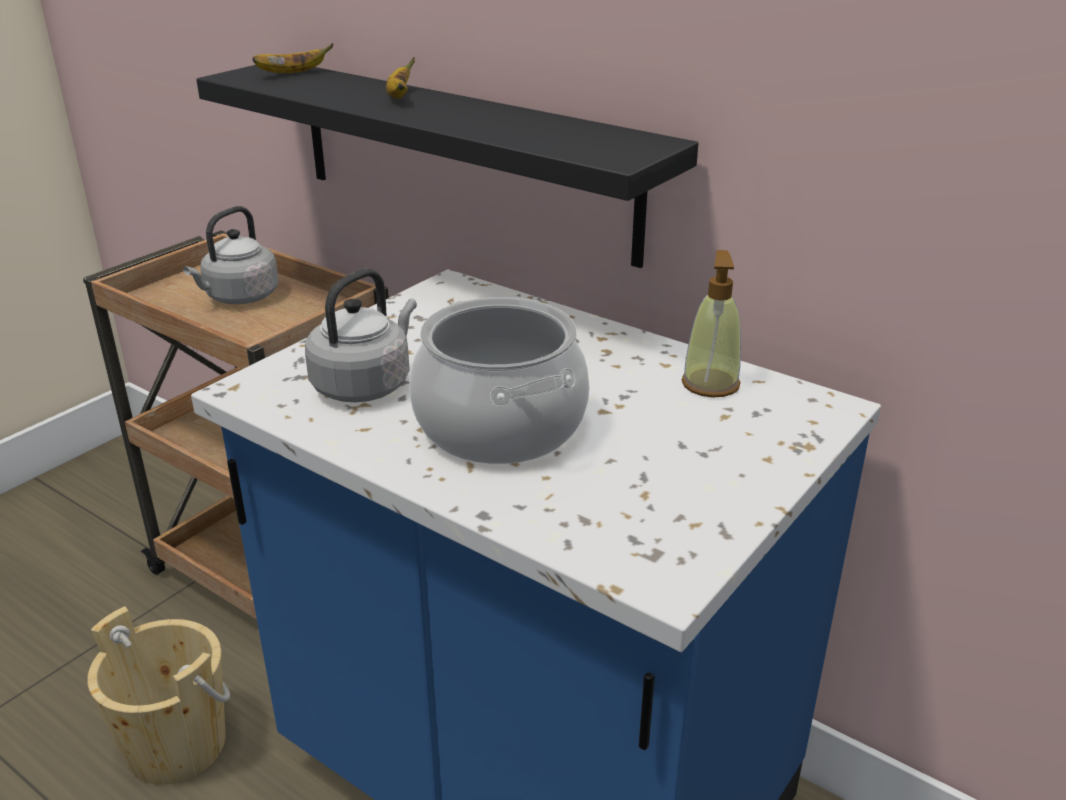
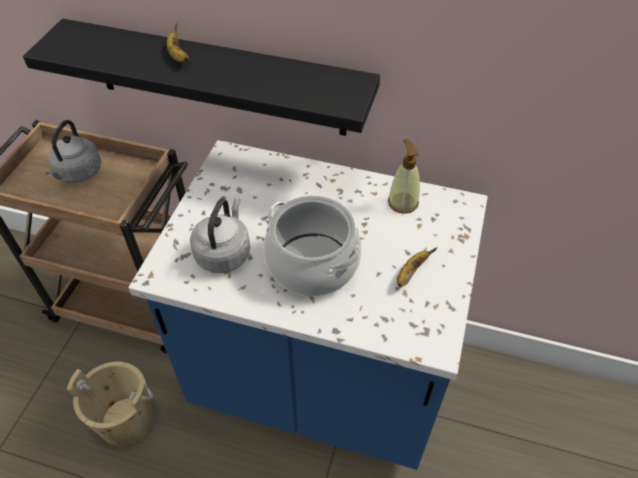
camera: 20 degrees left, 20 degrees up
(292, 73) = (87, 37): banana -> banana (410, 273)

